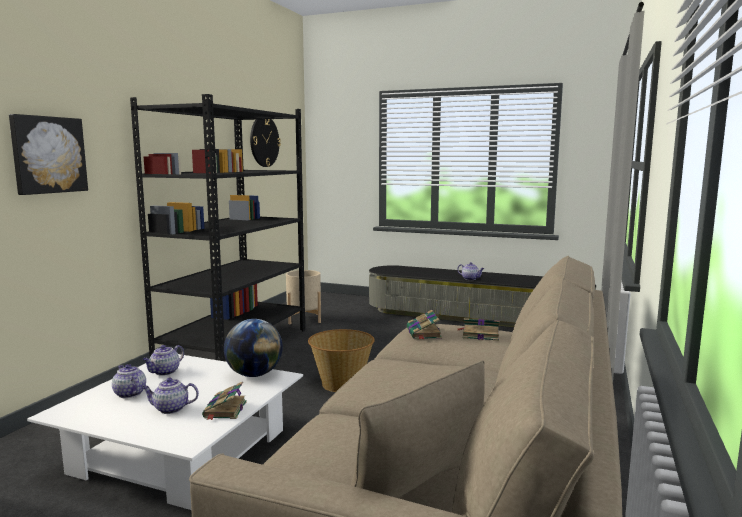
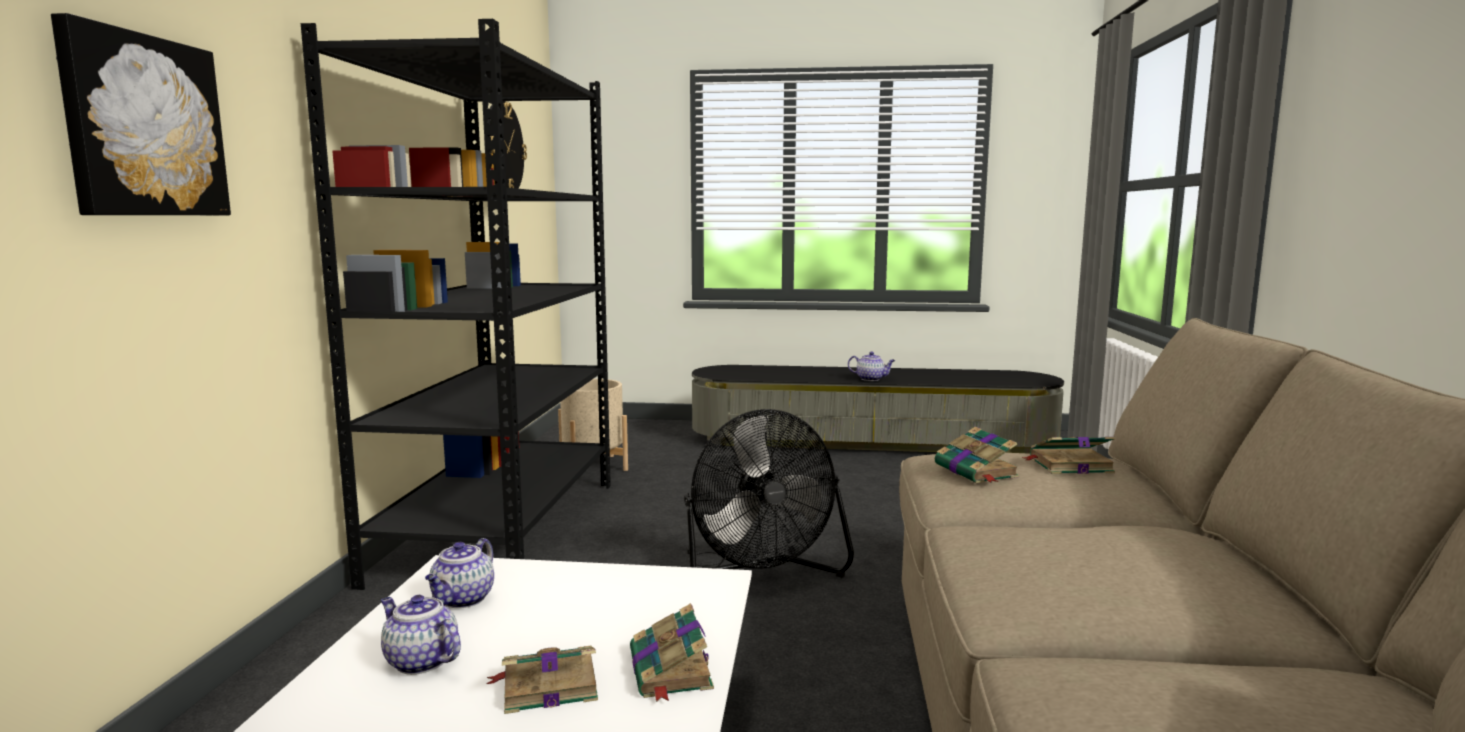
camera: 15 degrees left, 0 degrees up
(170, 409) = (547, 686): teapot -> book
(254, 374) = (658, 583): globe -> none
(341, 384) = (752, 577): basket -> black fan

